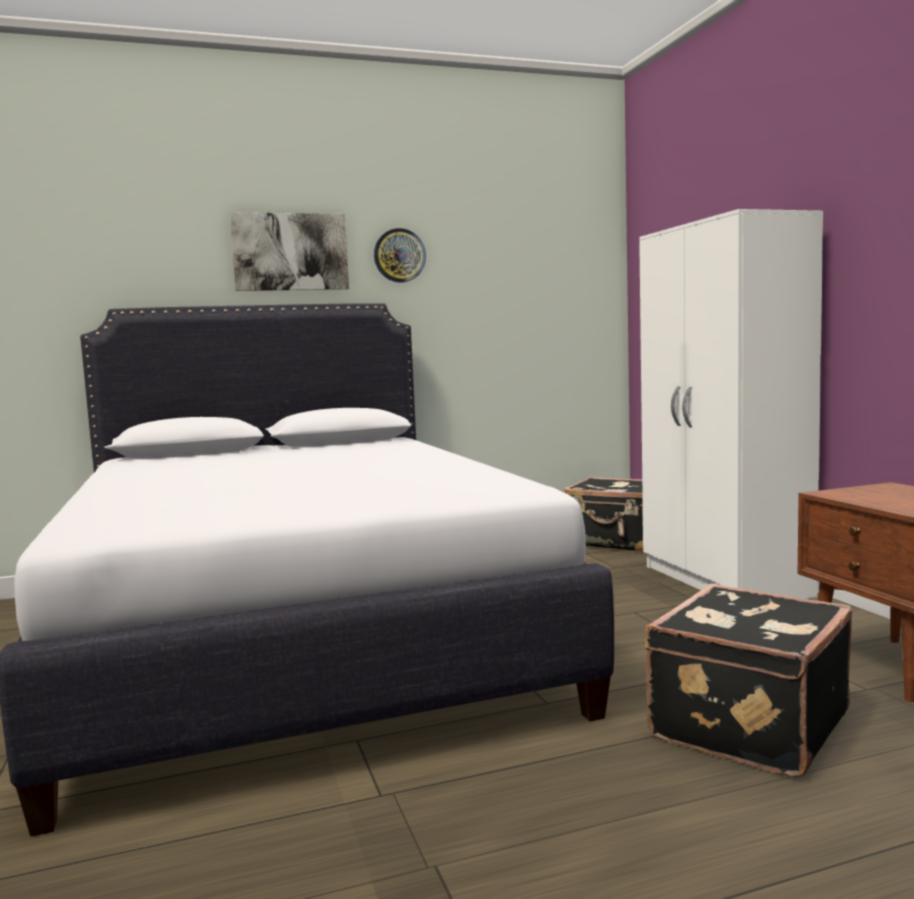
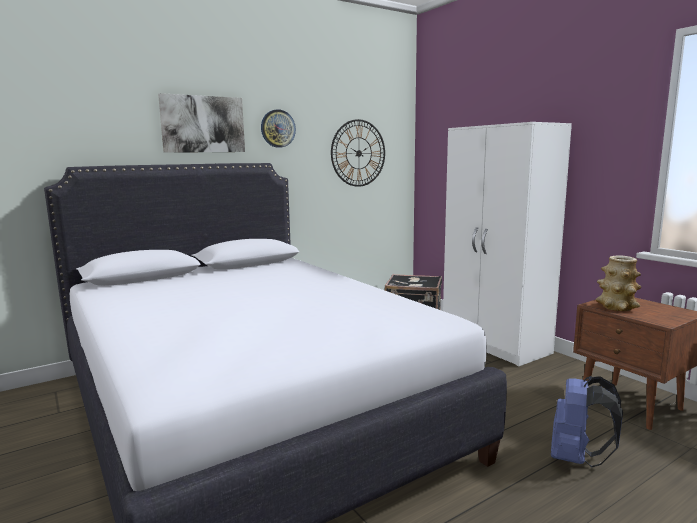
camera: 15 degrees left, 5 degrees up
(529, 289) = (358, 153): none -> wall clock
(745, 725) = (577, 458): black suitcase -> blue backpack
(862, 496) = (616, 307): none -> vase

